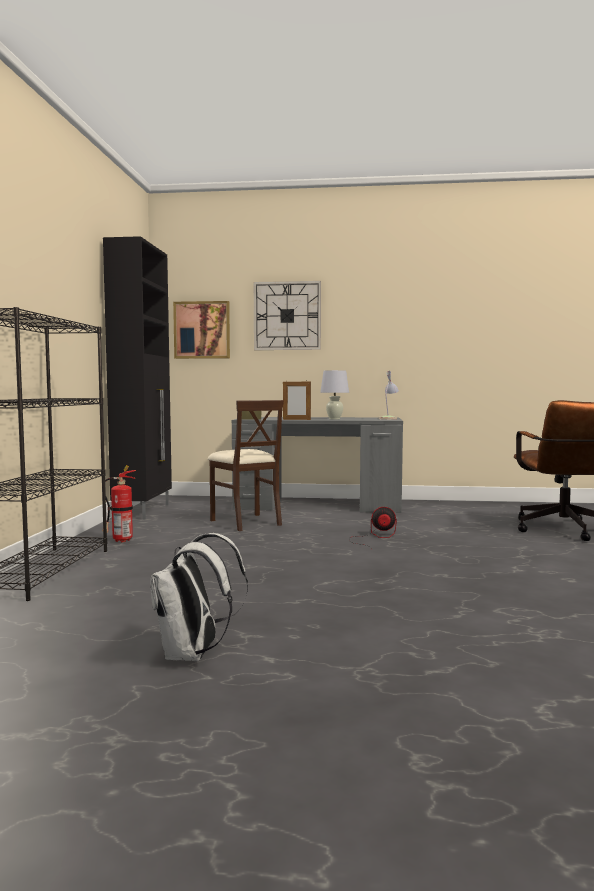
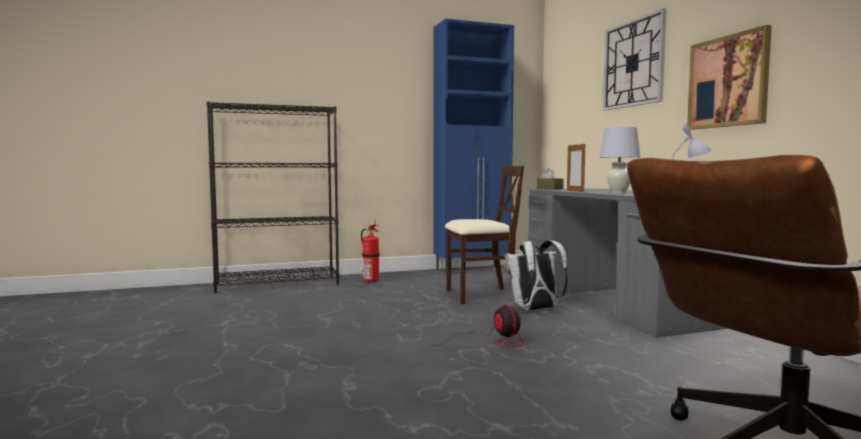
camera: 65 degrees right, 0 degrees up
(144, 511) = (472, 270): black cabinet -> blue cabinet
(193, 655) = (104, 338): white backpack -> white backpack (535, 310)
(202, 330) = (570, 94): picture -> picture (728, 81)
(246, 522) = (481, 295): beige chair -> beige chair turned 135 degrees counterclockwise

